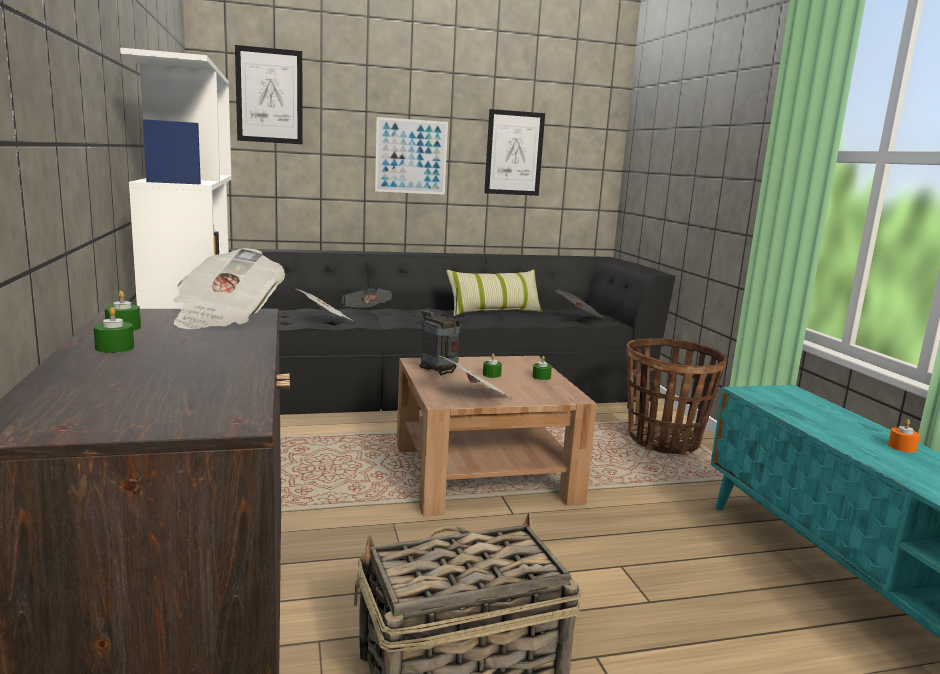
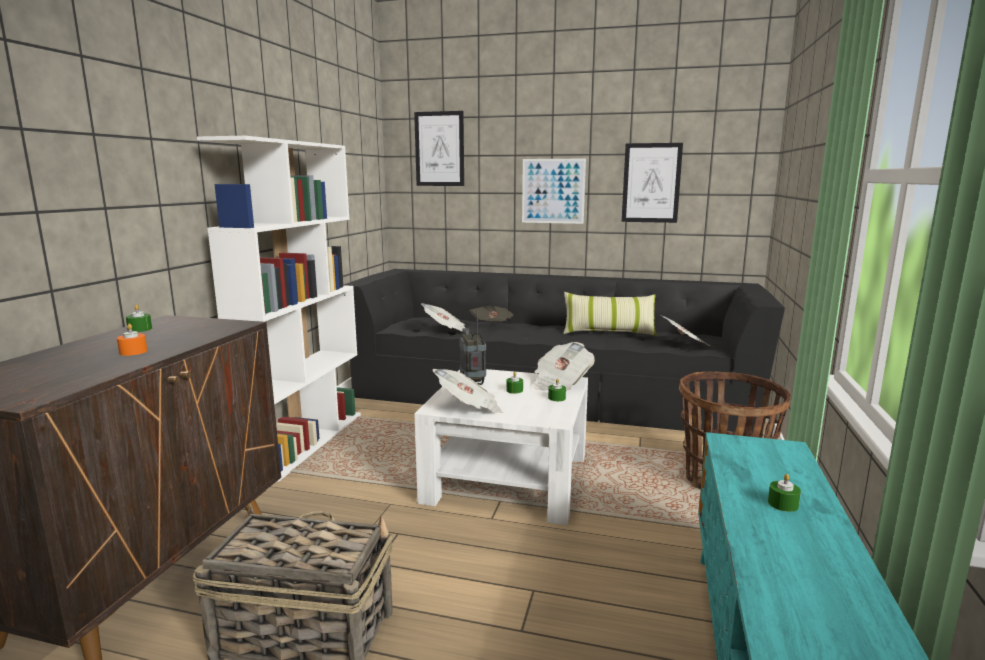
camera: 30 degrees right, 0 degrees up
(114, 348) = (99, 343): green candle -> green candle (783, 504)
(225, 318) = (213, 326): newspaper -> newspaper (560, 383)
(484, 473) = (507, 477): brown coffee table -> white coffee table
(902, 447) = (821, 538): orange candle -> orange candle (133, 352)

